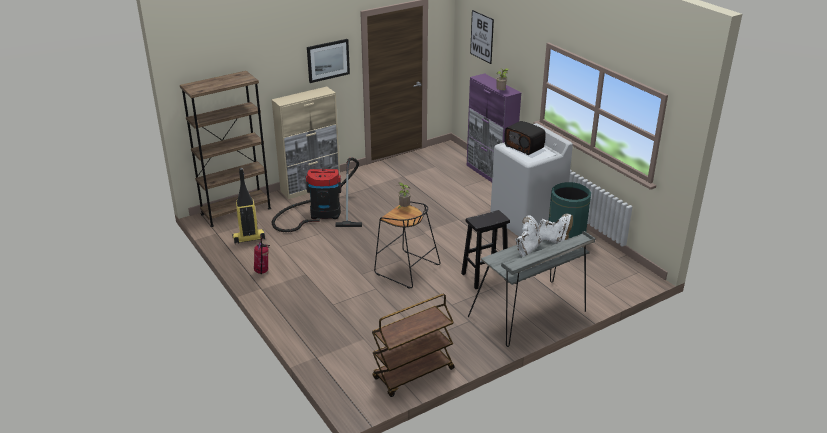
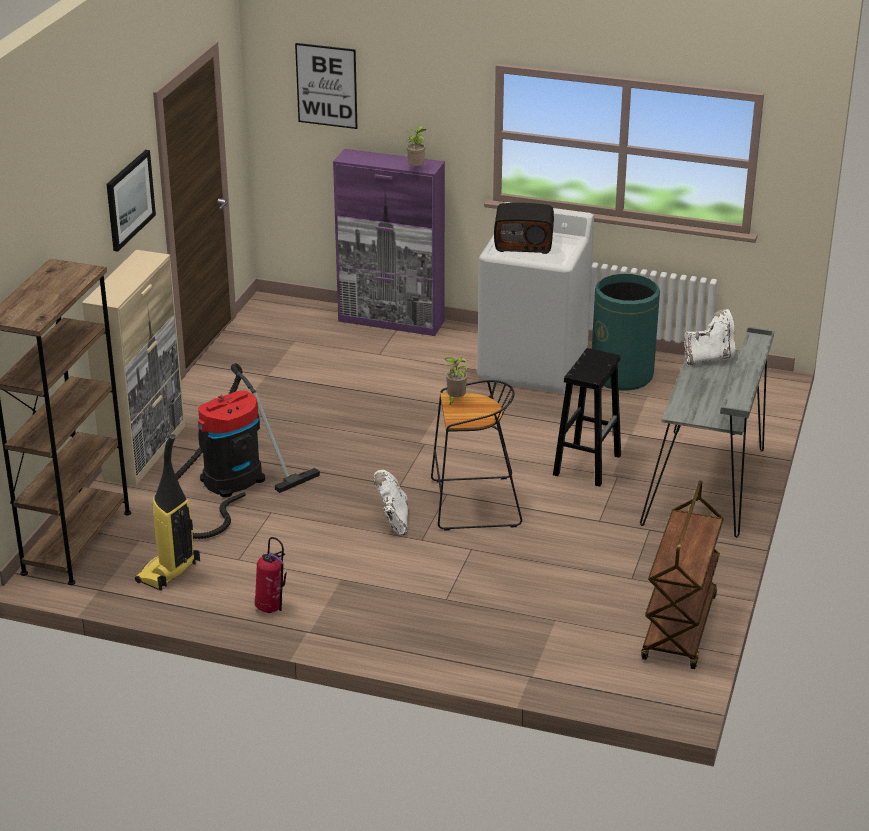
camera: 40 degrees left, 0 degrees up
(527, 248) = (696, 382): white boot -> white boot (393, 520)

